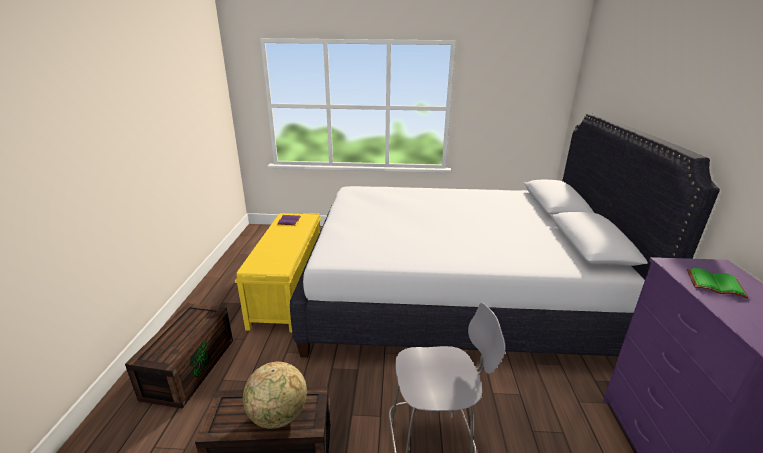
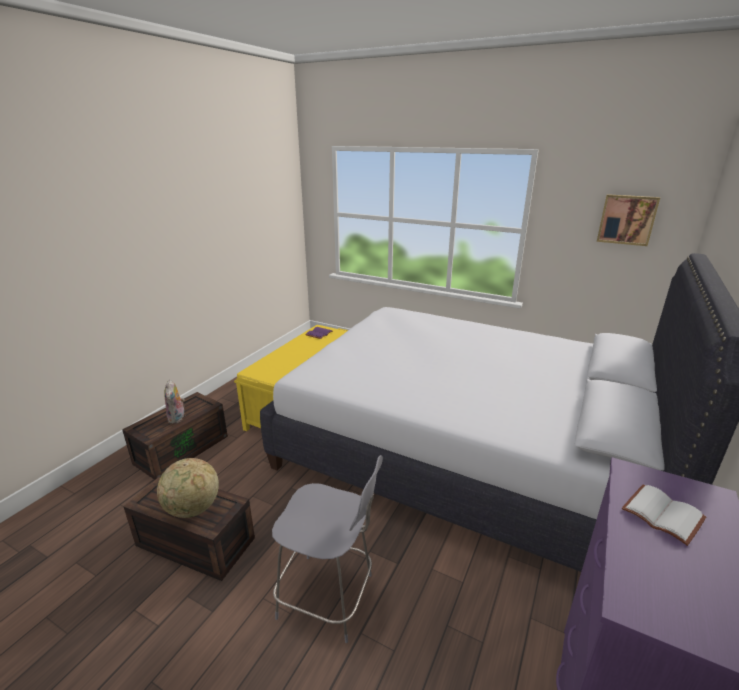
camera: 25 degrees right, 0 degrees up
(186, 334) = (177, 418): none -> plush toy
(524, 94) = (627, 219): none -> picture
(715, 284) = (664, 514): green book -> white book

